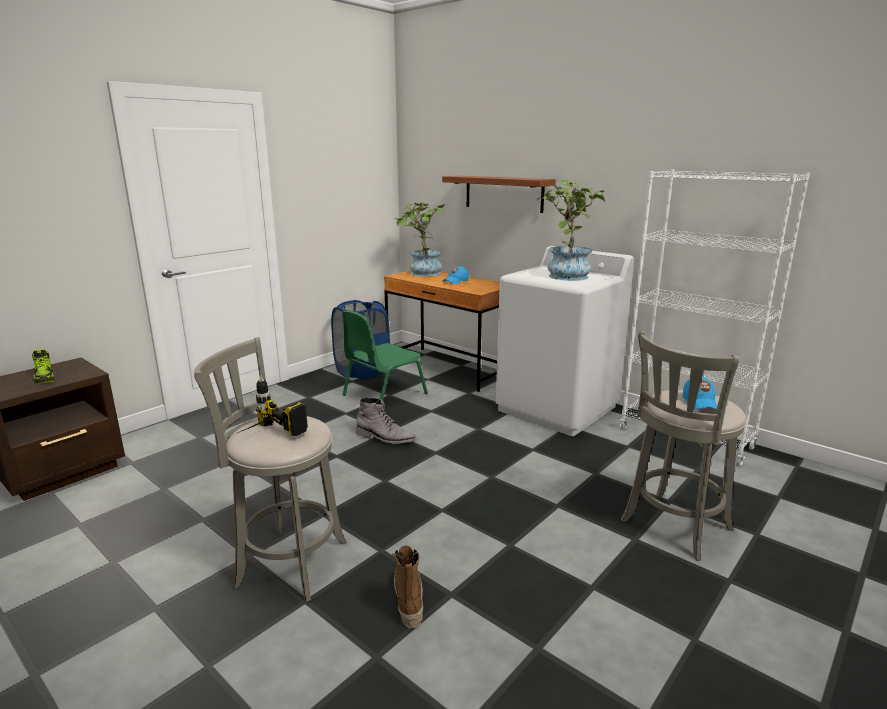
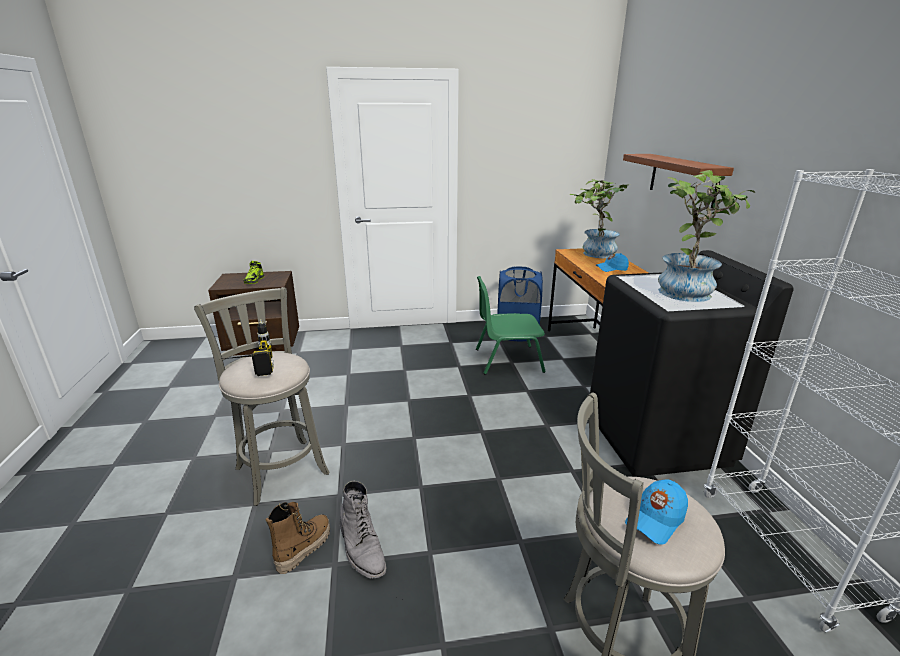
camera: 40 degrees right, 5 degrees up
(385, 438) = (460, 400): grey boot -> grey boot (361, 547)
(557, 408) = (657, 439): white washing machine -> black washing machine

